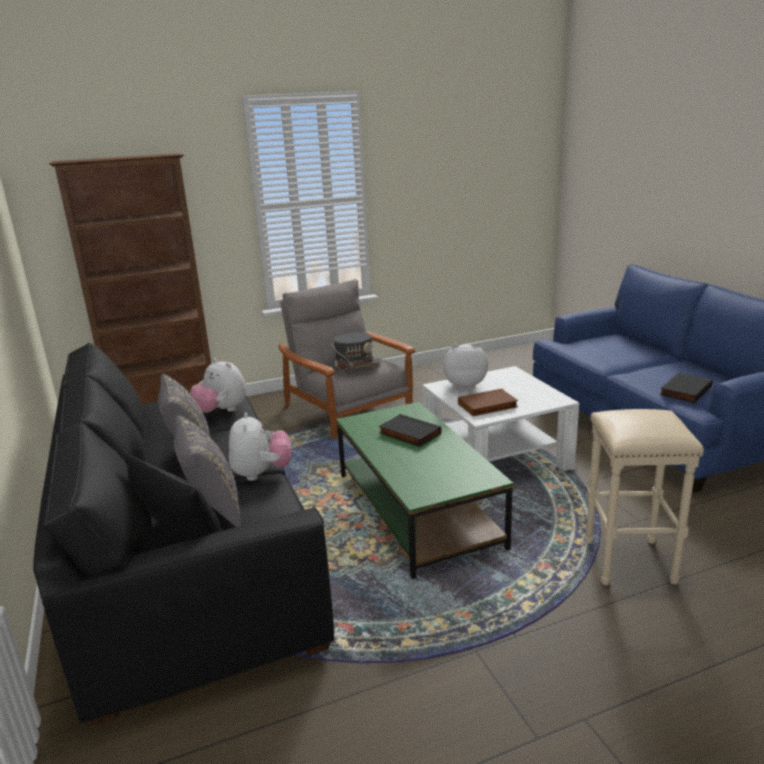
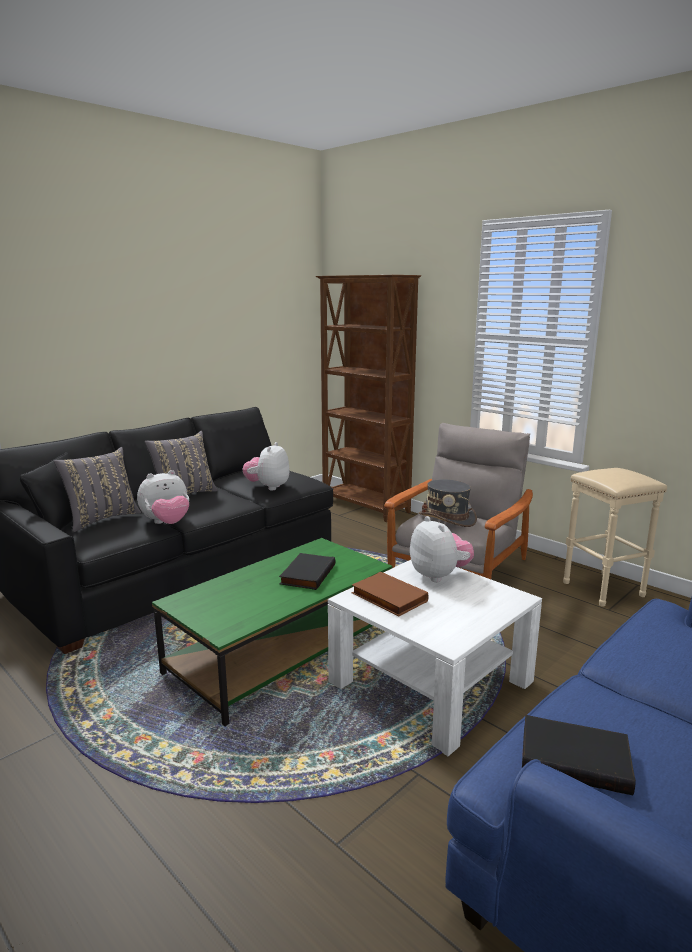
camera: 65 degrees right, 5 degrees down
(630, 560) = (230, 839): beige stool -> beige stool (605, 589)

